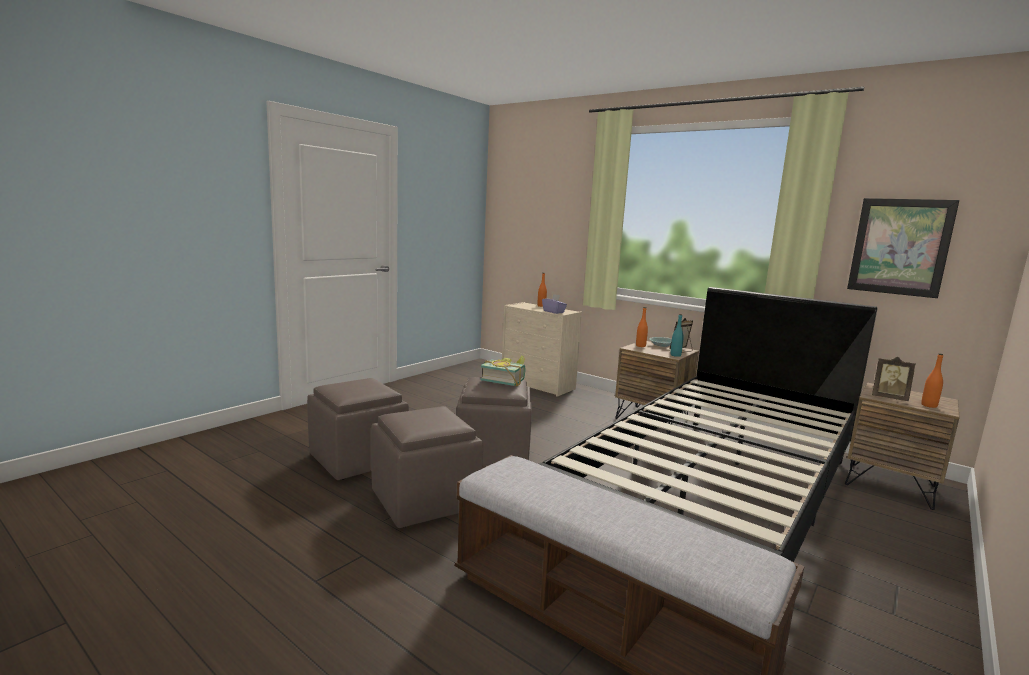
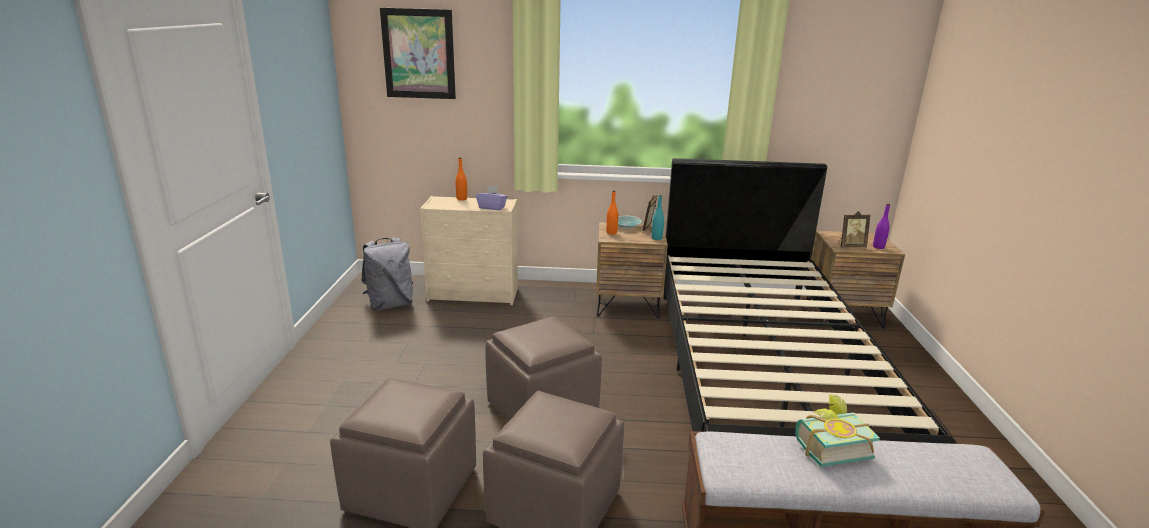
camera: 35 degrees left, 10 degrees up
(475, 376) = (390, 304): none -> grey backpack
(504, 380) = (544, 326): book -> book (828, 446)
(900, 247) = (832, 104): picture -> picture (419, 54)
(929, 405) = (878, 247): orange bottle -> purple bottle

